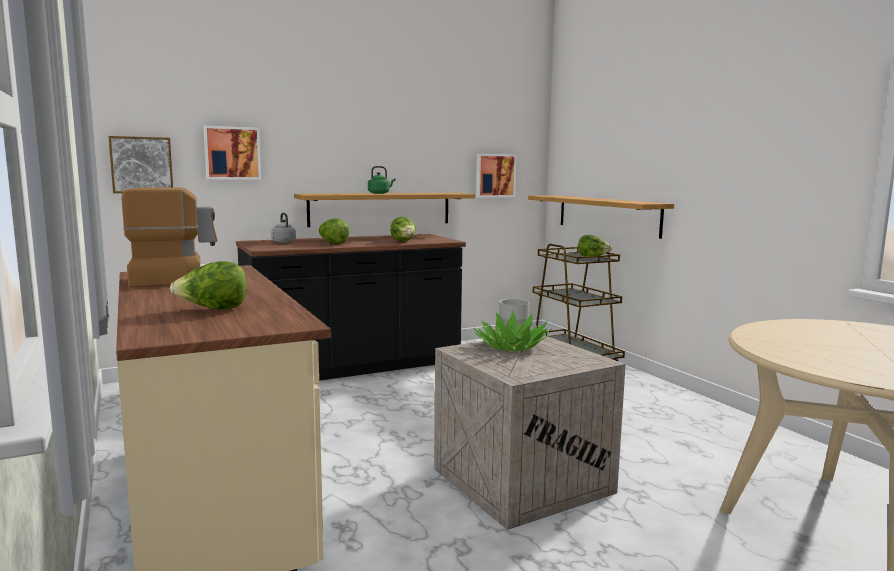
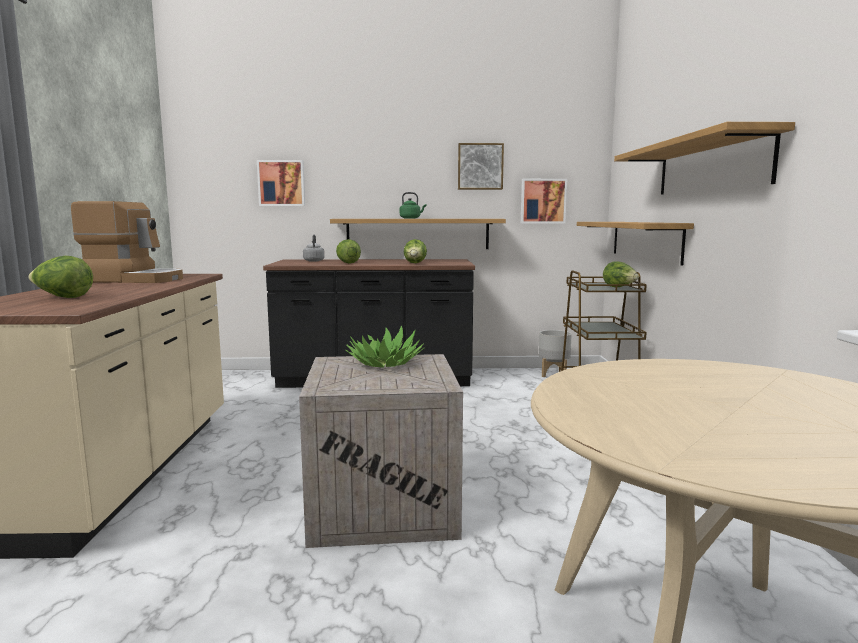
camera: 25 degrees right, 0 degrees up
(141, 165) = (210, 194): picture -> picture (480, 166)
(692, 158) = (710, 166): none -> shelf

